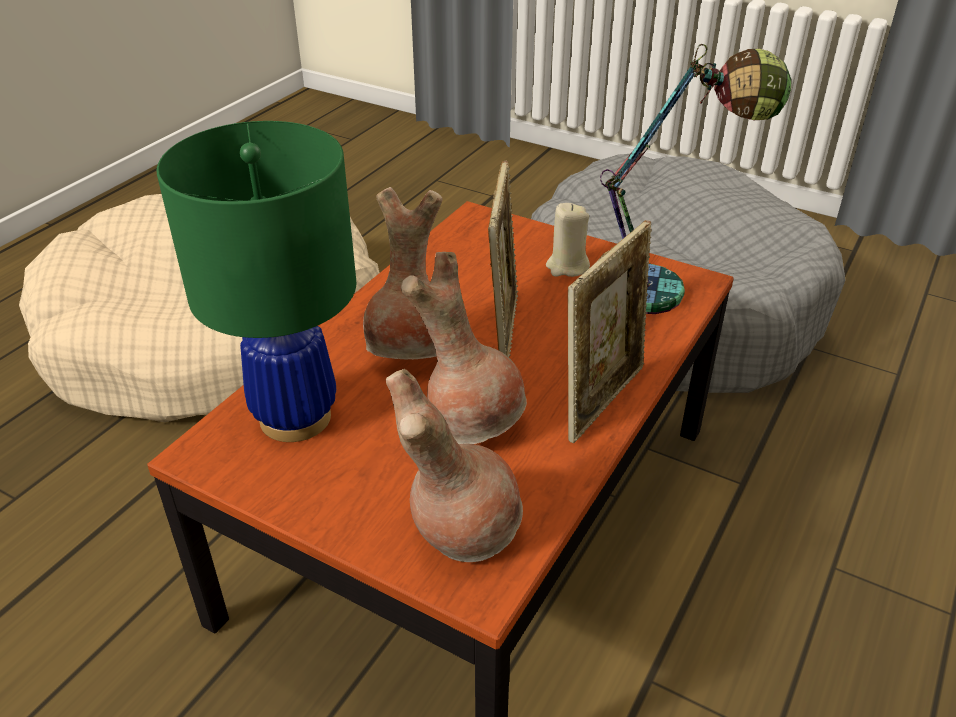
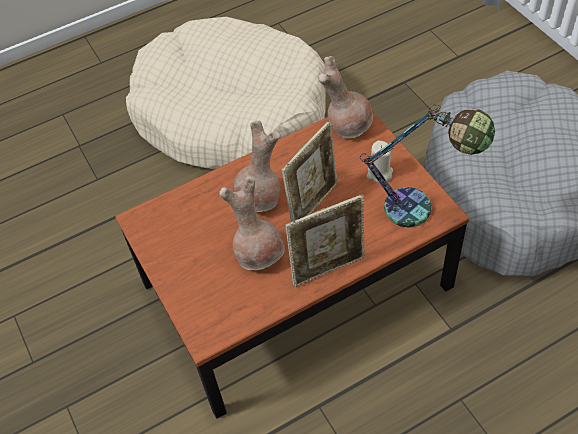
camera: 35 degrees right, 15 degrees up
(295, 418) = (185, 217): green table lamp -> none
(461, 530) = (215, 308): brown vase -> brown vase (348, 126)

